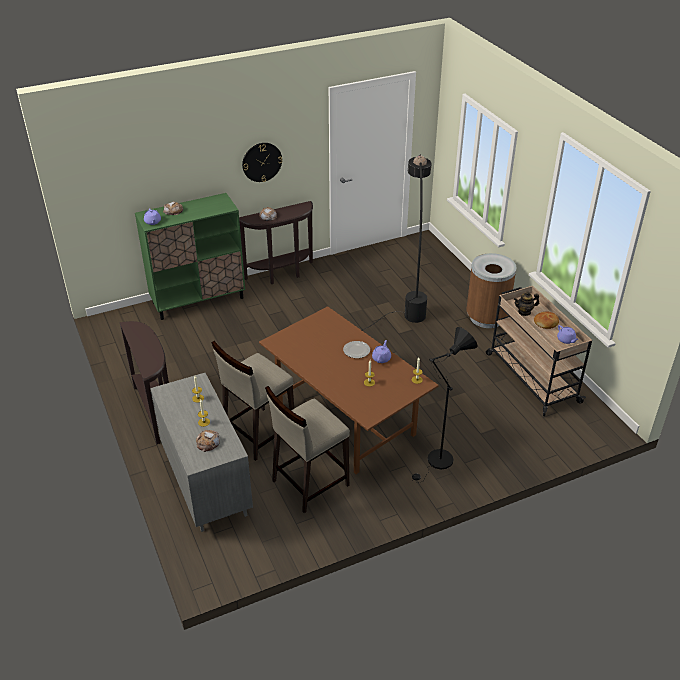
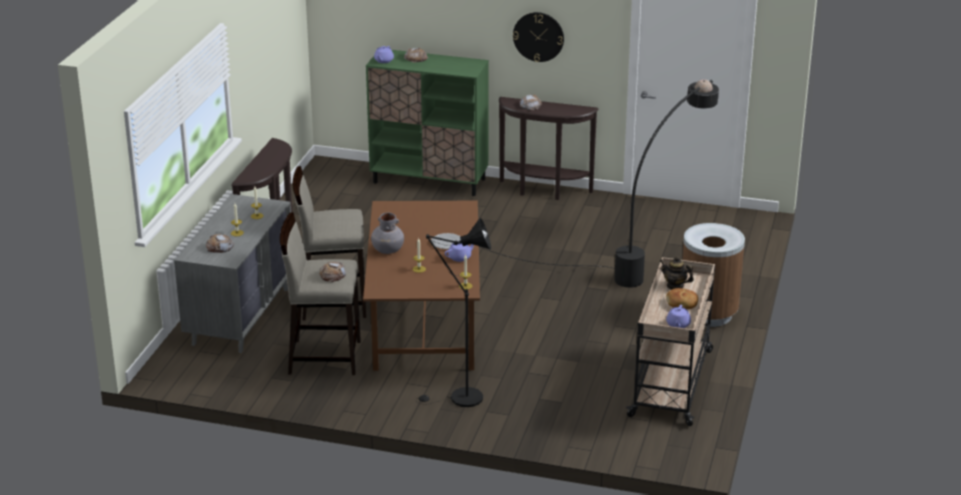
camera: 40 degrees right, 10 degrees down
(320, 420) = (332, 275): none -> bread
(326, 377) = (387, 250): none -> grey vase

